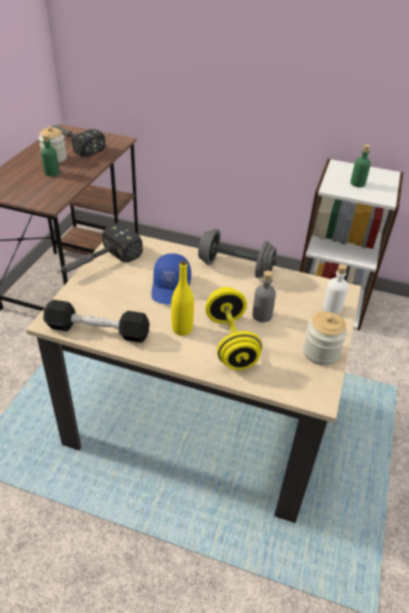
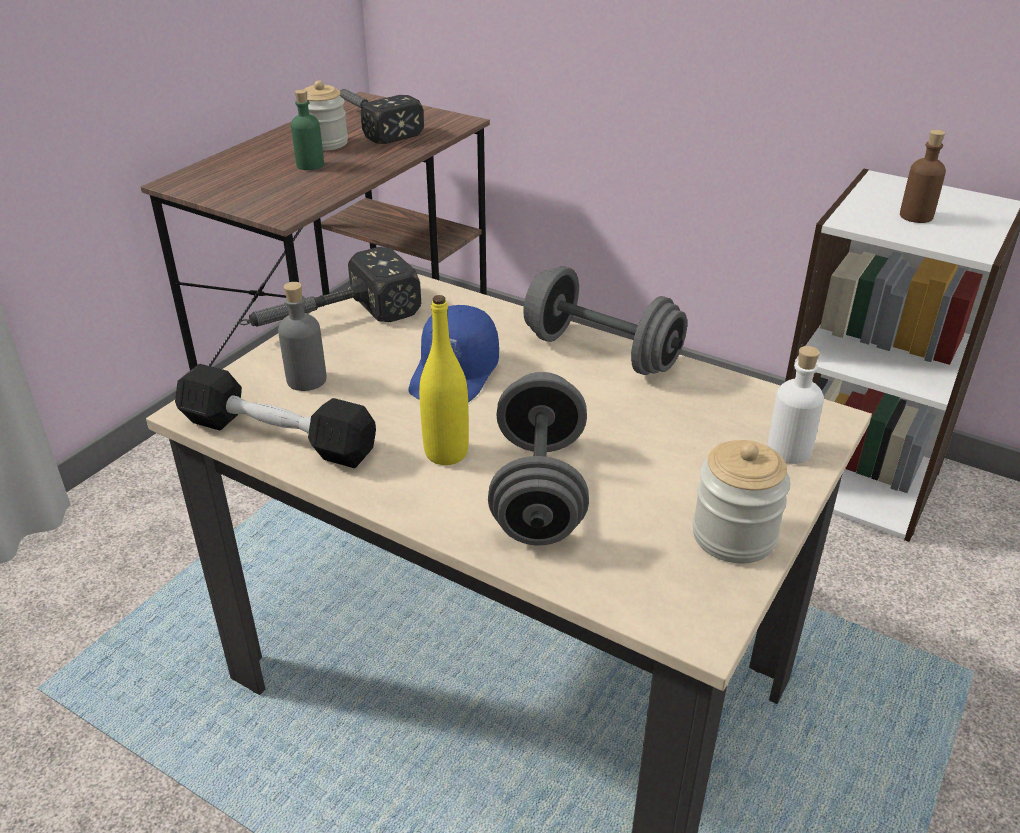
camera: 15 degrees right, 5 degrees down
(231, 342) = (539, 490): yellow dumbbell -> grey dumbbell
(262, 315) = (625, 447): grey bottle -> grey bottle (306, 380)
(357, 183) = (916, 216): green bottle -> brown bottle

